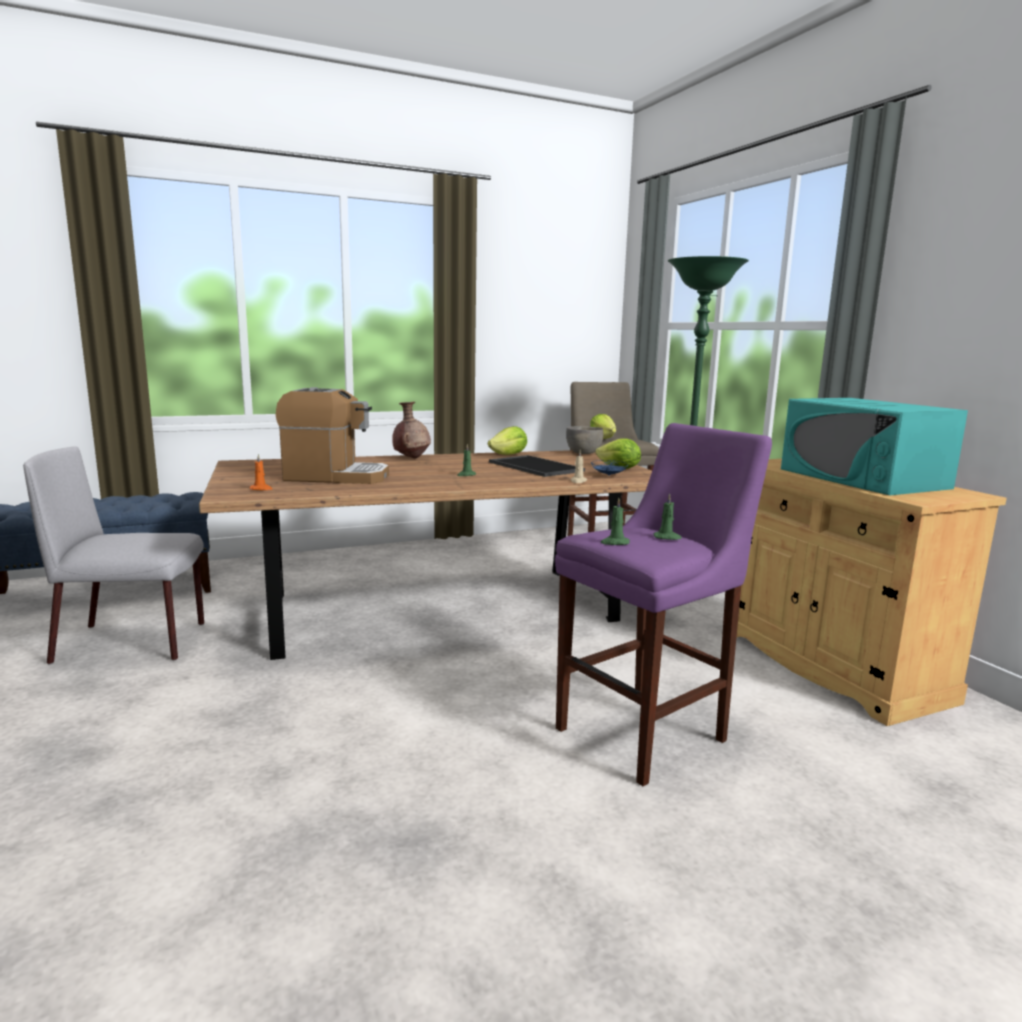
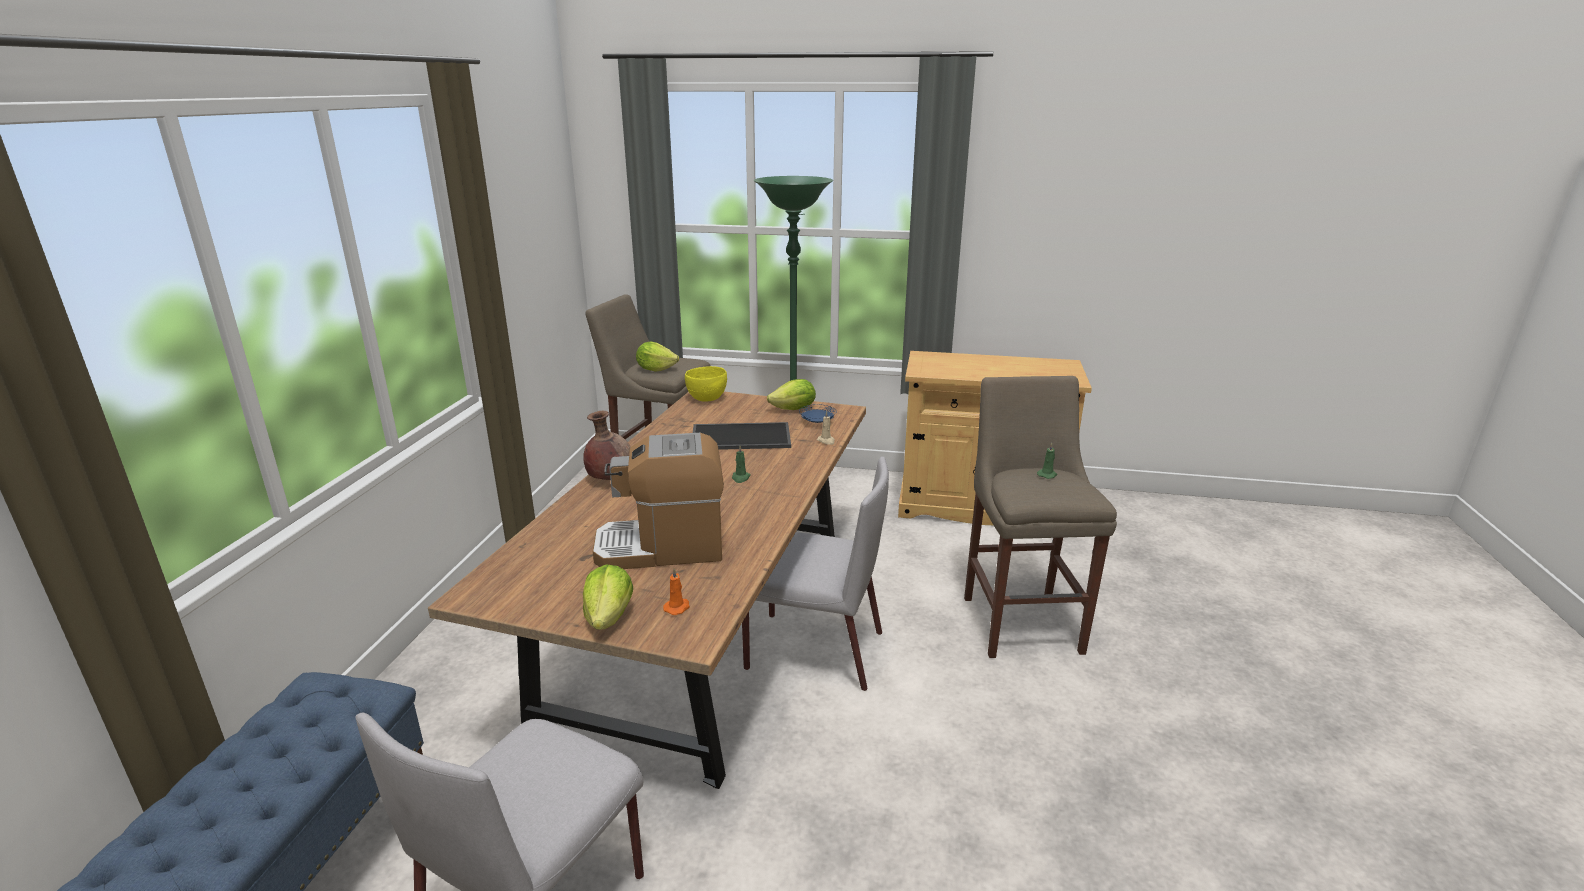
camera: 55 degrees left, 10 degrees up
(335, 477) = (662, 547): coffee machine -> coffee machine turned 135 degrees counterclockwise
(461, 649) = (812, 650): none -> grey chair
(509, 455) = (666, 430): lettuce -> lettuce (609, 617)
(583, 453) = (707, 399): grey bowl -> yellow bowl
(614, 543) = (1052, 497): green candle -> none
(647, 732) = (1020, 620): purple stool -> beige stool
(862, 478) = (1002, 368): turquoise microwave -> none

